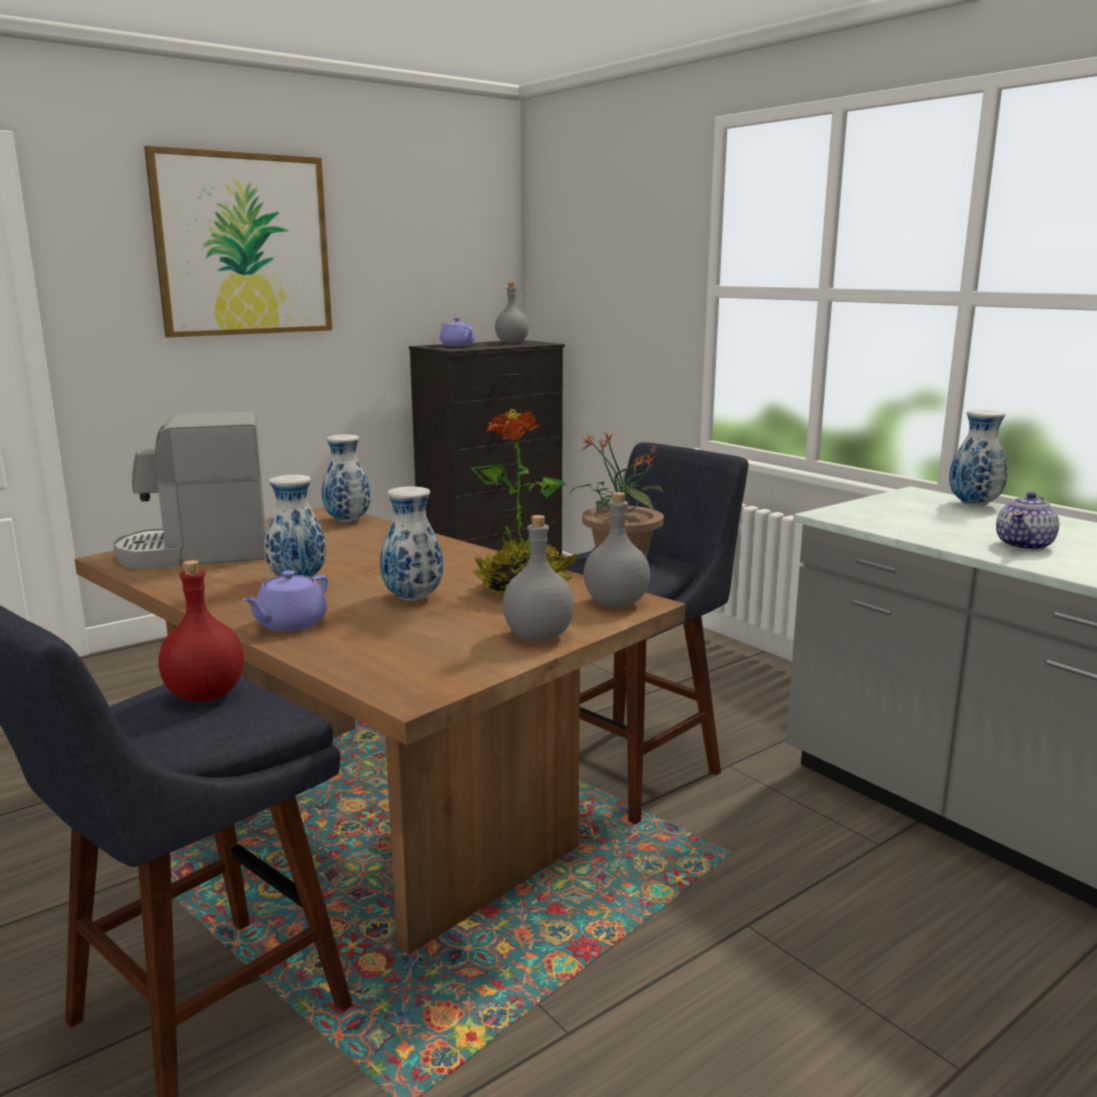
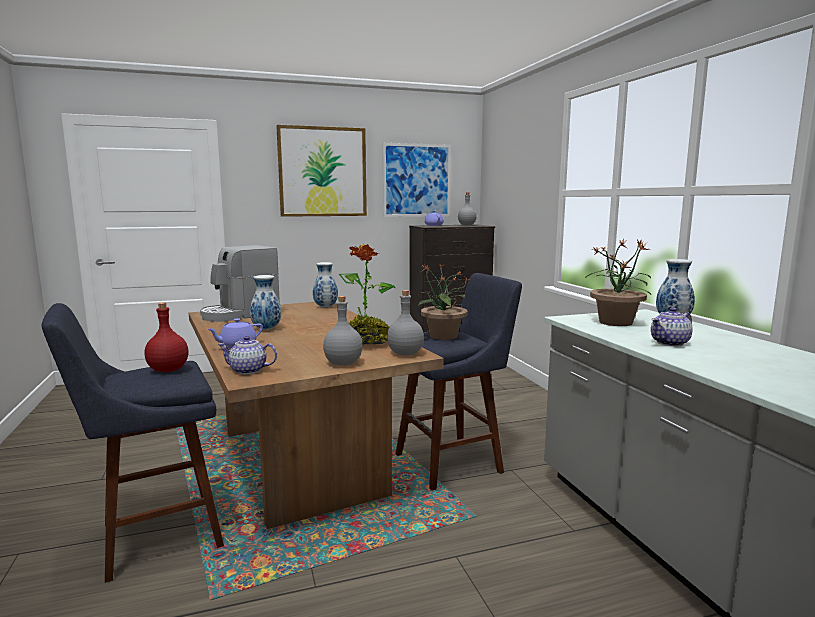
camera: 20 degrees right, 5 degrees down
(197, 553) = (240, 314): coffee machine -> coffee machine turned 45 degrees counterclockwise
(387, 674) = (248, 370): none -> teapot
(414, 598) = (308, 341): vase -> none
(416, 260) = (417, 180): none -> picture
(906, 515) = (615, 322): none -> potted plant

